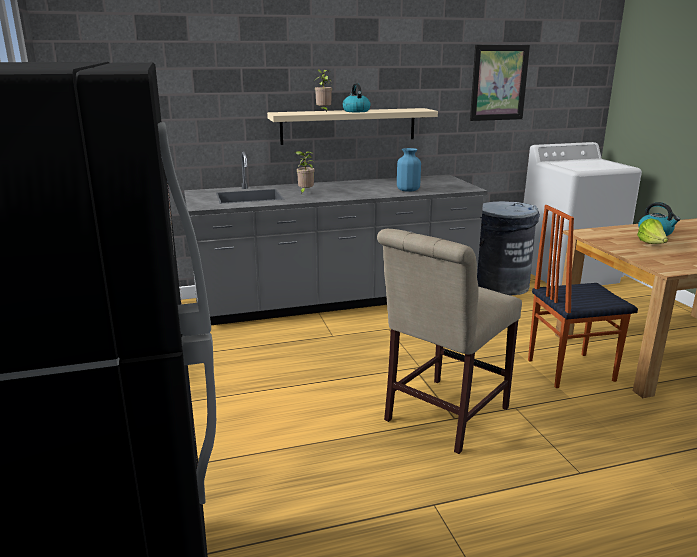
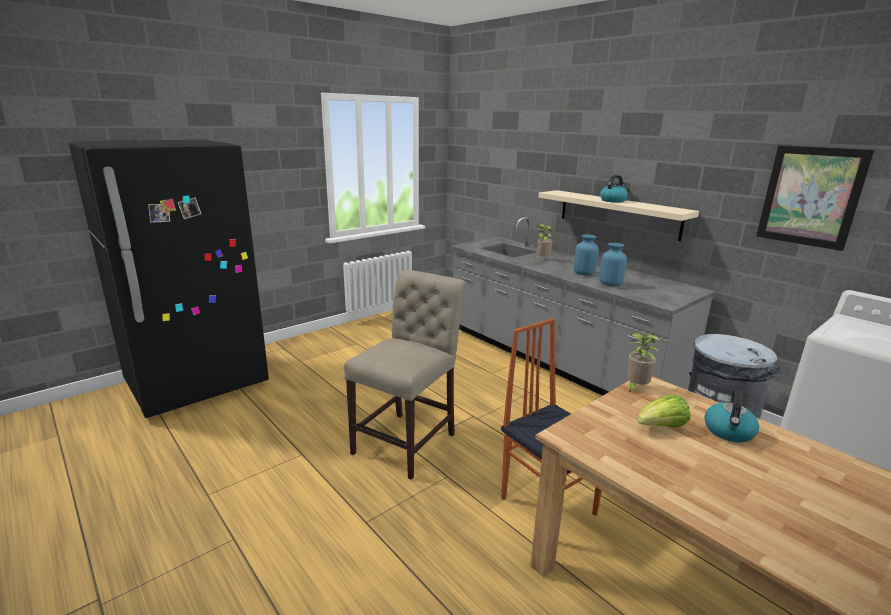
camera: 65 degrees right, 0 degrees up
(323, 111) = (590, 196): potted plant -> potted plant (636, 388)
(369, 190) = (584, 273): none -> blue vase
(442, 416) = (408, 441): beige chair -> beige chair turned 105 degrees clockwise

